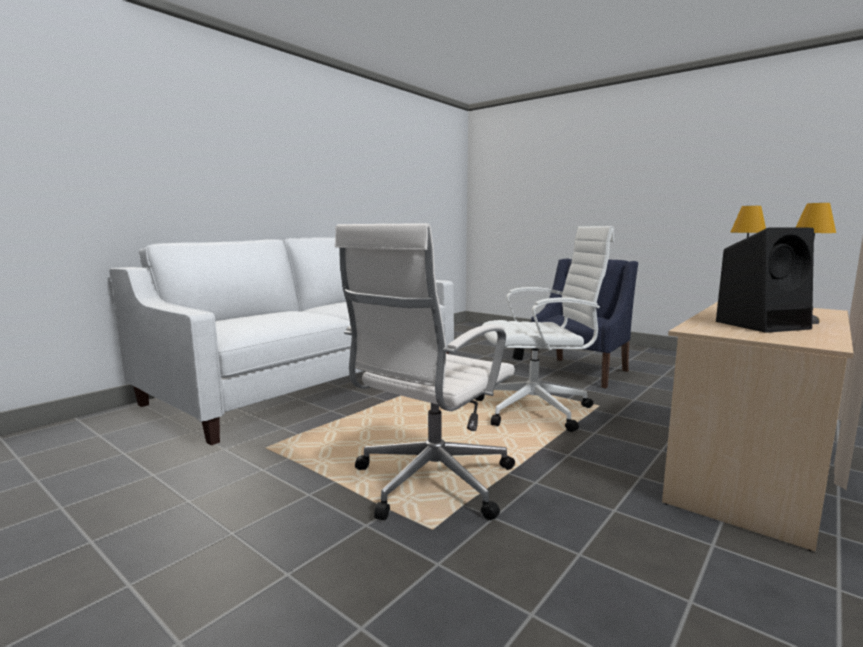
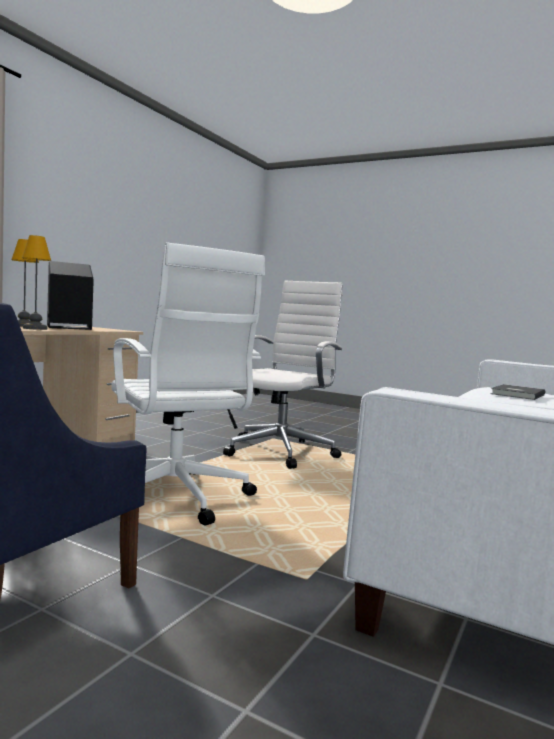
camera: 170 degrees right, 5 degrees down
(278, 316) = (516, 394): none -> grey book
(537, 410) = (176, 499): white office chair -> white office chair turned 105 degrees counterclockwise

